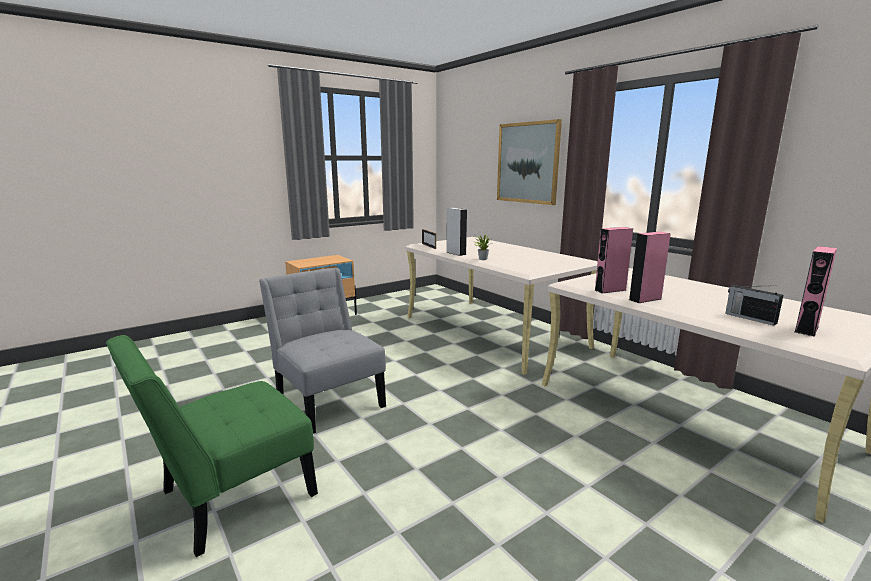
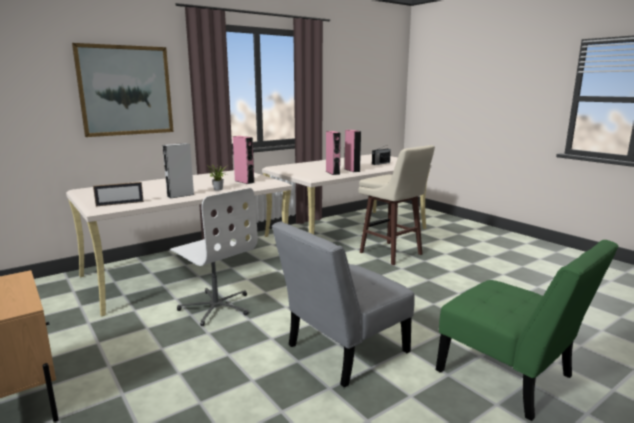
camera: 90 degrees left, 0 degrees up
(418, 347) = (216, 307): none -> white office chair
(601, 451) = (392, 254): none -> beige stool
(806, 329) = (392, 161): pink speaker -> pink speaker (244, 181)

